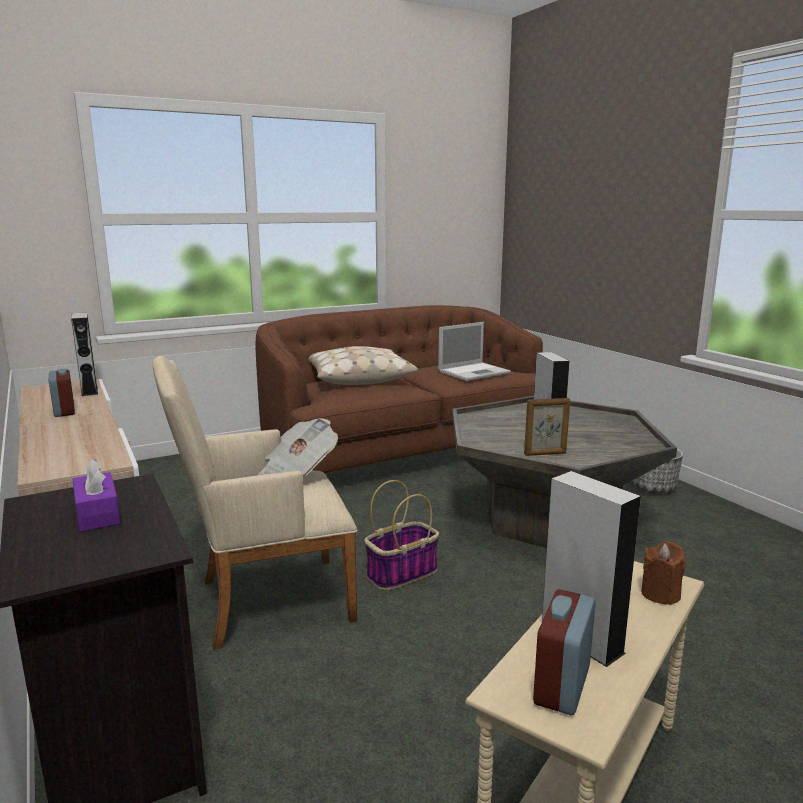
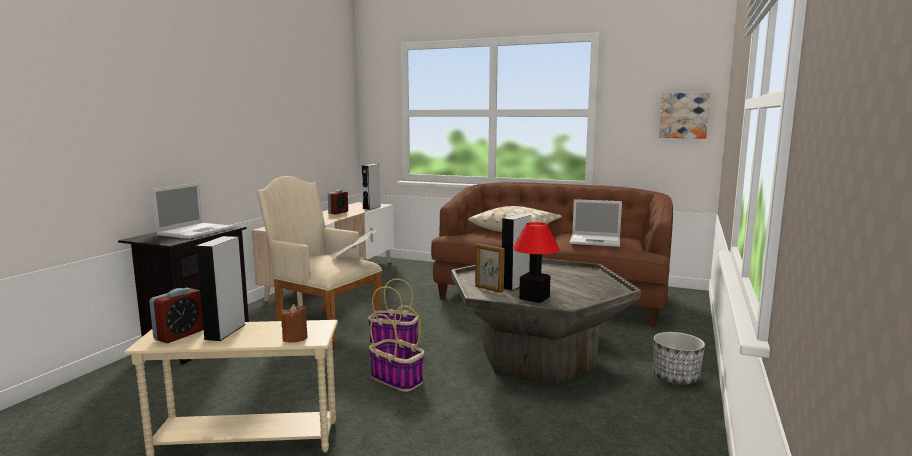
camera: 50 degrees right, 5 degrees down
(97, 514) = (196, 231): purple tissue box -> laptop
(470, 219) = (684, 115): none -> picture
(514, 610) = (398, 379): none -> basket
(562, 685) = (179, 335): alarm clock -> alarm clock turned 135 degrees clockwise
(600, 447) = (534, 297): none -> table lamp

